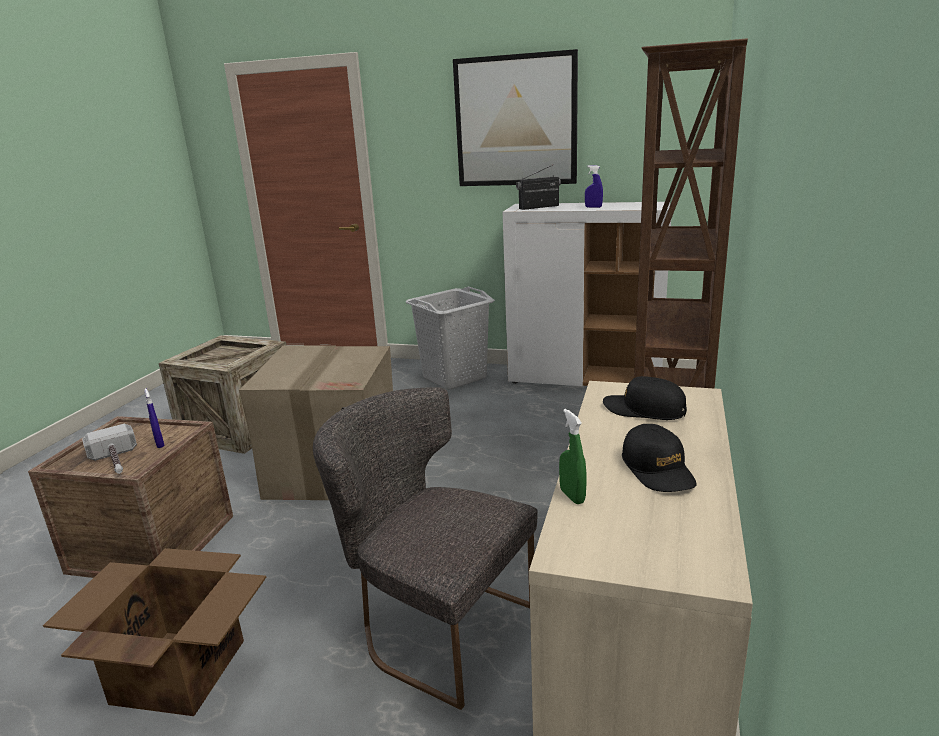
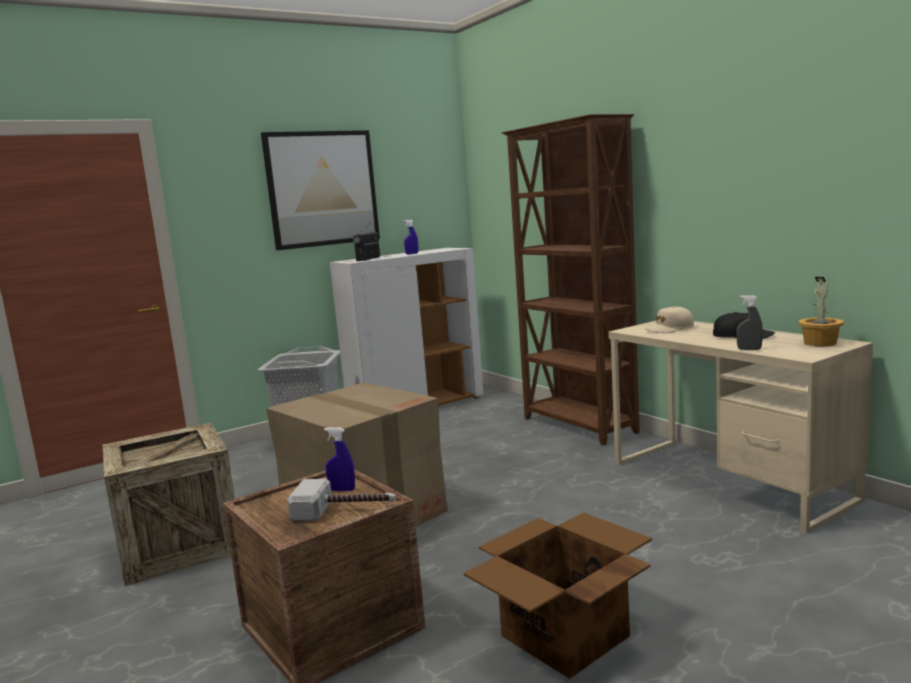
camera: 50 degrees left, 10 degrees down
(434, 626) = (635, 525): grey chair -> none
(572, 496) = (749, 349): green spray bottle -> grey spray bottle
(644, 410) = (669, 329): black cap -> beige cap
(679, 547) = (820, 343): none -> potted plant

